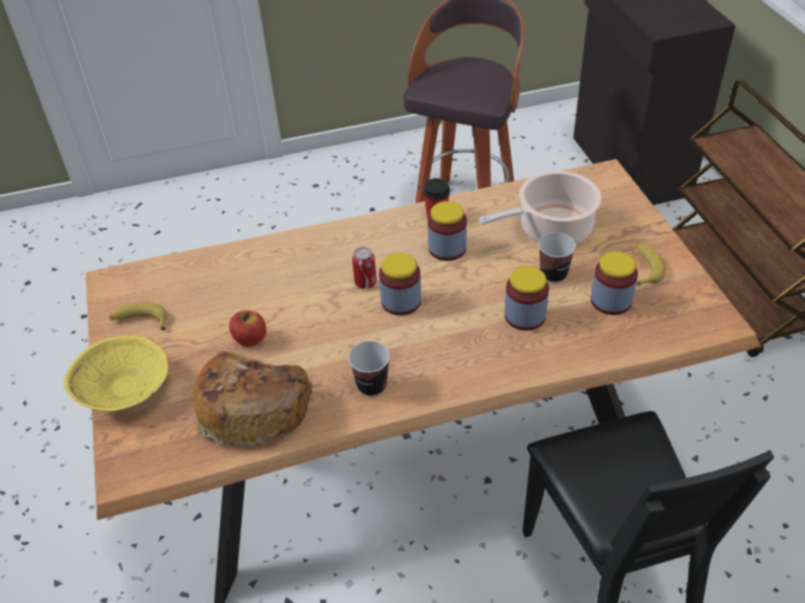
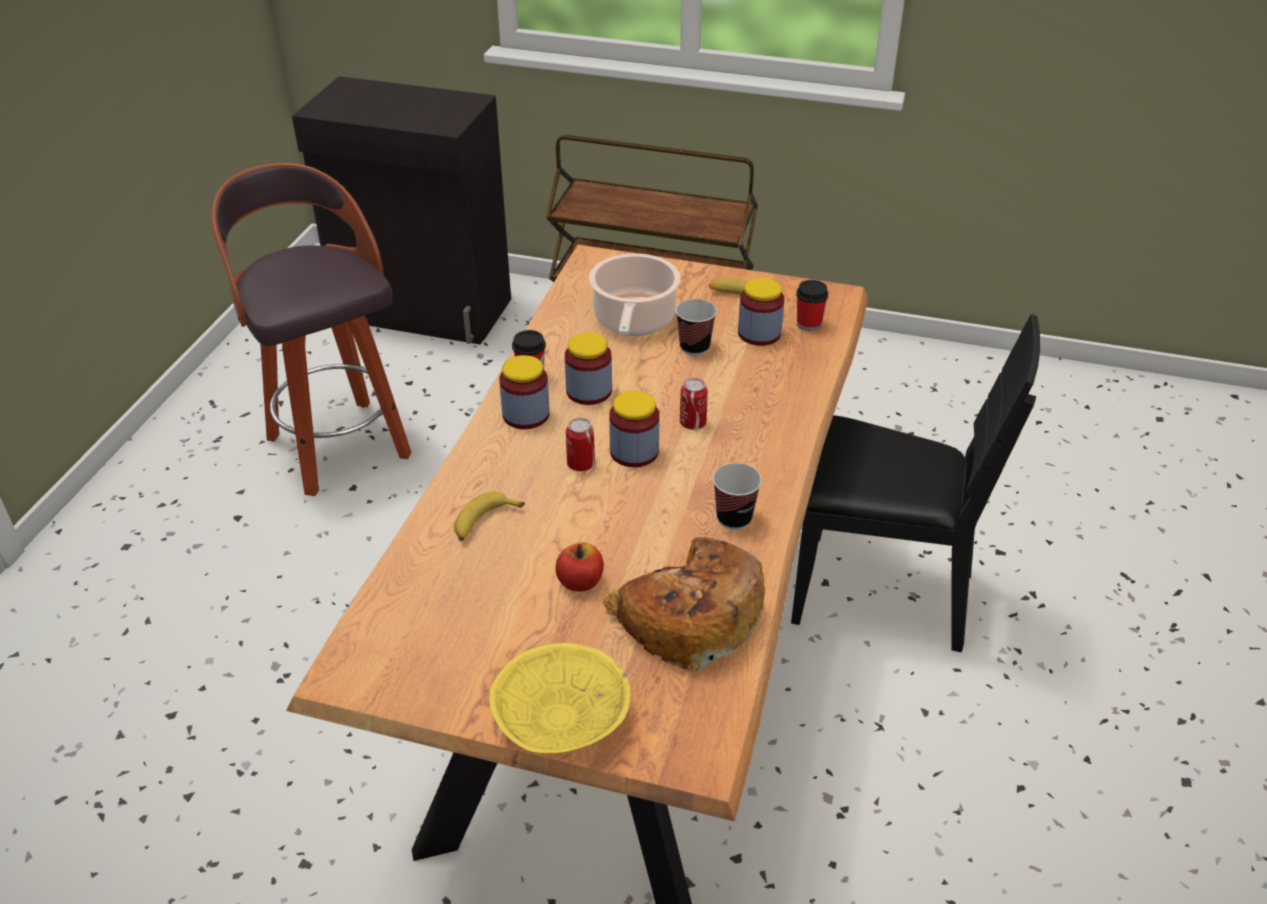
camera: 60 degrees left, 5 degrees down
(140, 321) = (453, 668): banana -> banana (484, 523)
(460, 315) = (692, 423): none -> can
(525, 316) = (731, 387): jar -> jar (526, 415)
(656, 323) = (808, 324): none -> cup

